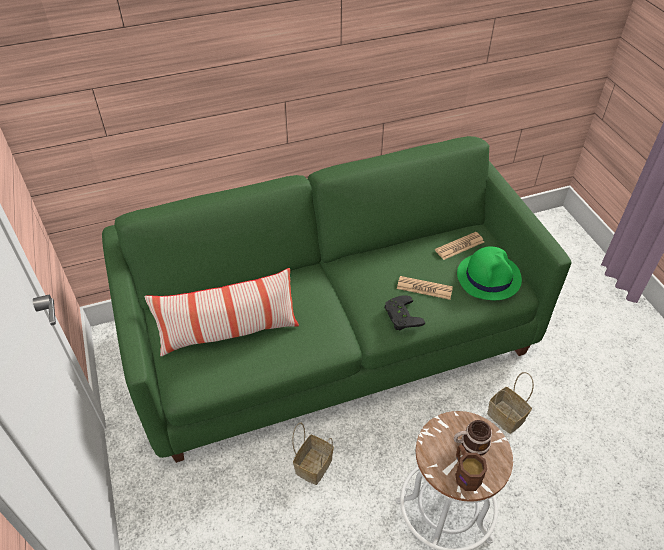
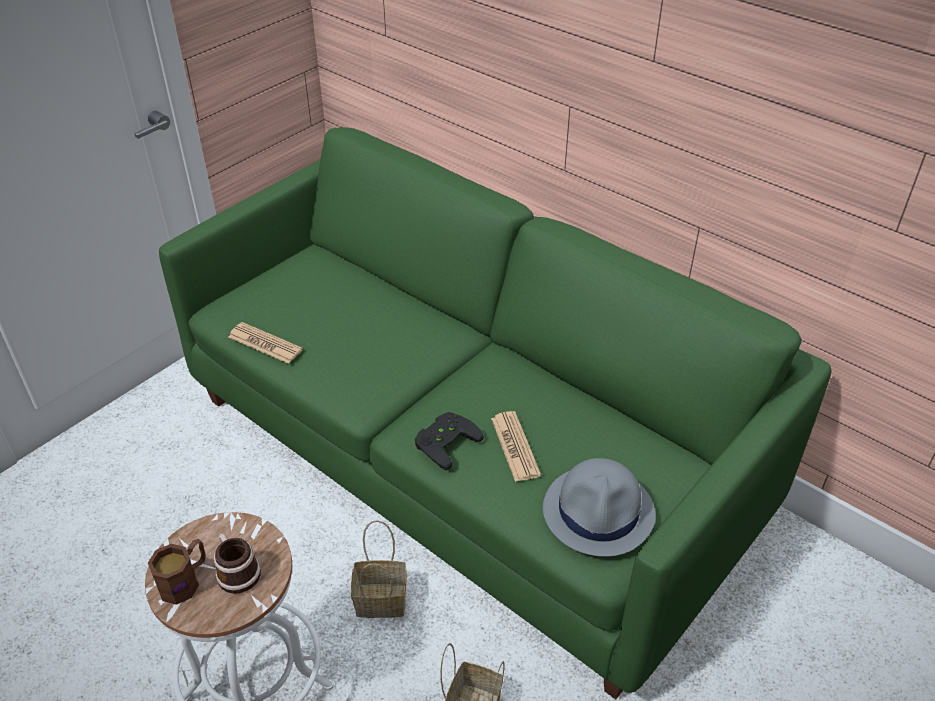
camera: 60 degrees right, 5 degrees down
(229, 333) = (311, 307): pillow -> none
(313, 465) = (270, 519): basket -> basket (383, 599)
(459, 246) = (635, 456): newspaper -> newspaper (265, 344)
(489, 277) = (599, 512): green hat -> grey hat

